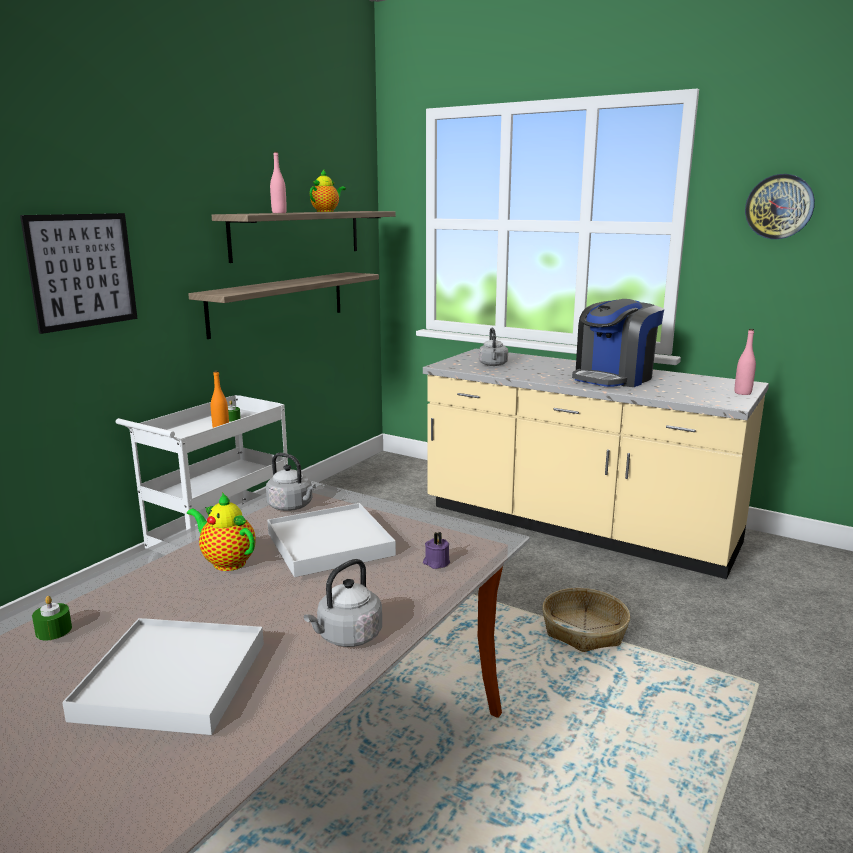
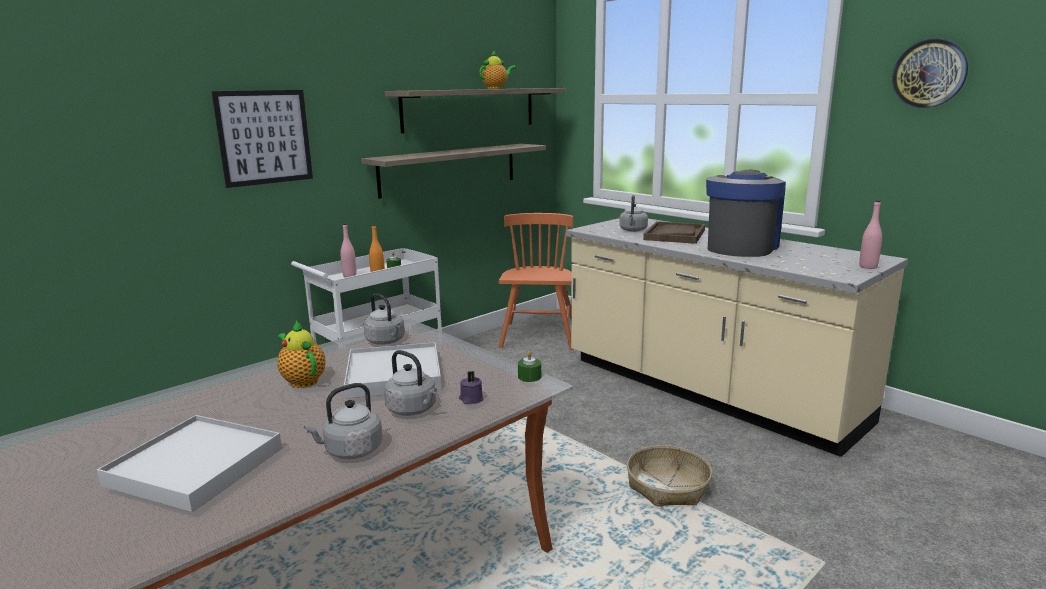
camera: 15 degrees right, 0 degrees up
(53, 630) = (142, 418): green candle -> green candle (529, 377)
(279, 213) = (446, 89): pink bottle -> pink bottle (349, 276)
(379, 485) = (538, 337): none -> orange chair
(382, 581) = (413, 410): none -> grey kettle
(538, 368) = (674, 235): none -> brown tray
(613, 378) = (741, 247): coffee machine -> coffee machine turned 150 degrees clockwise

